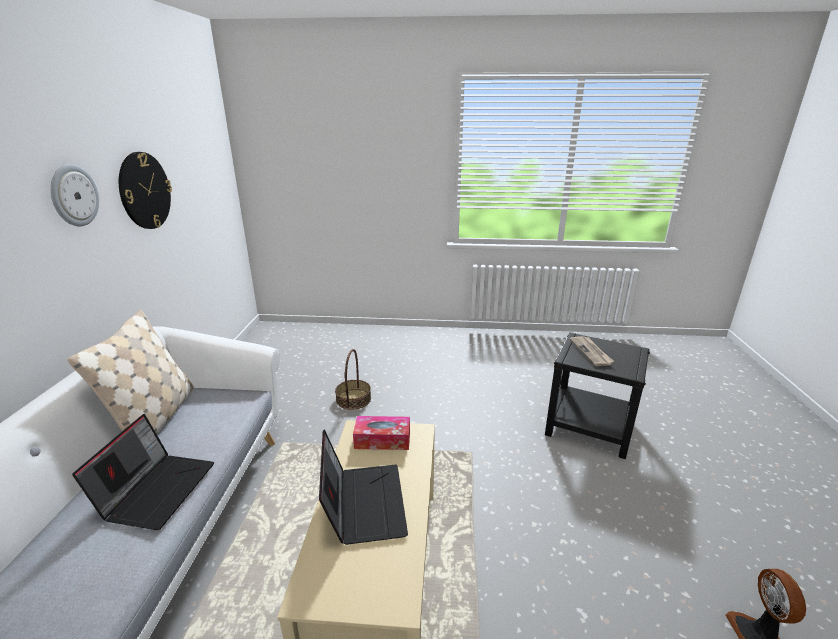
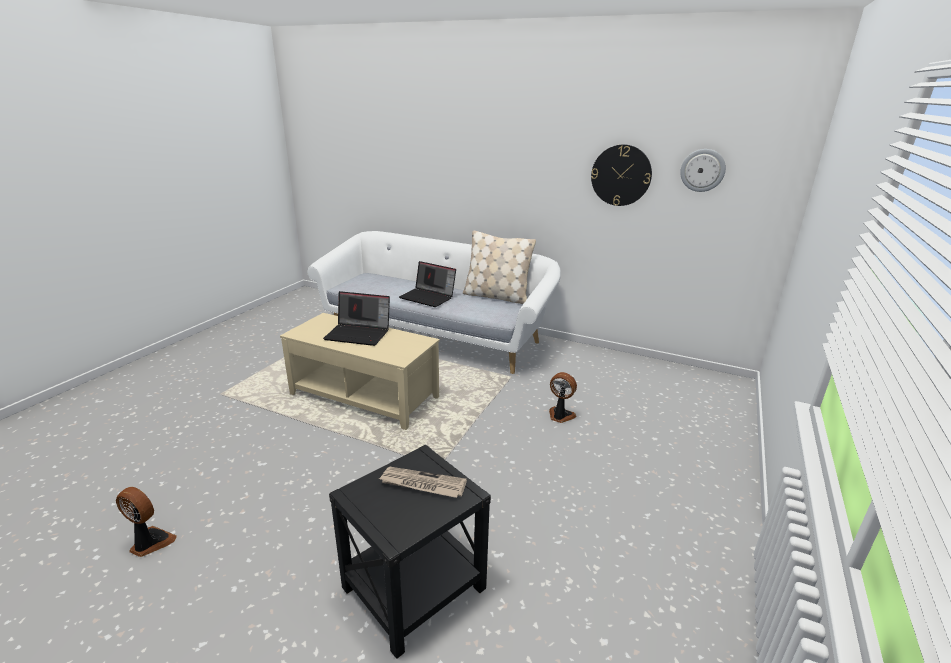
camera: 110 degrees right, 0 degrees up
(74, 195) = (553, 160): wall clock -> wall clock (702, 170)
(353, 399) = (560, 416): basket -> fan
(382, 439) = (405, 346): tissue box -> none

